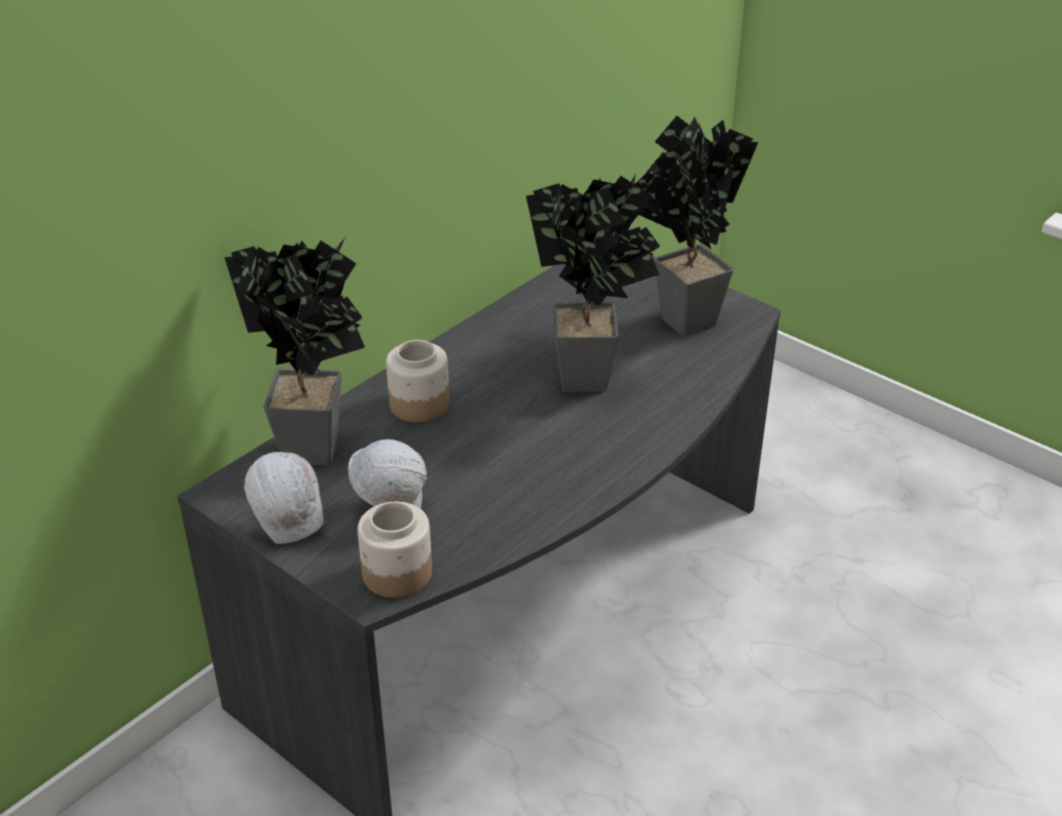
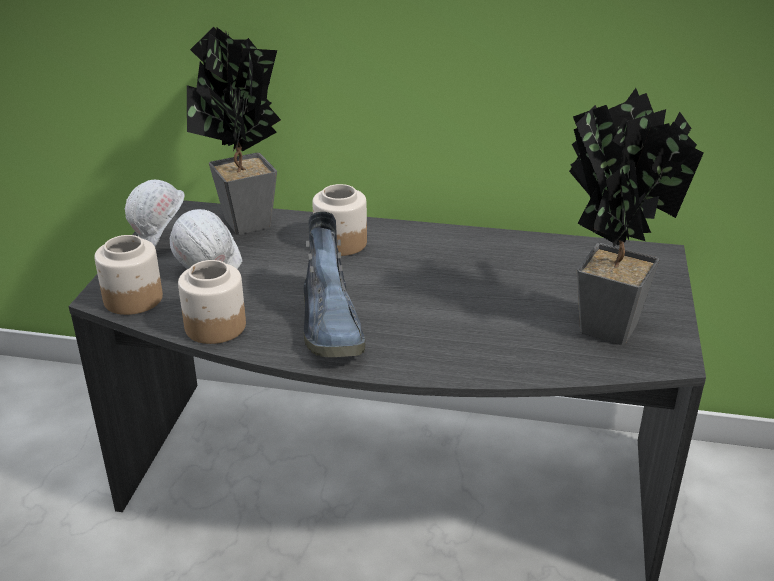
camera: 60 degrees right, 5 degrees down
(502, 530) = (214, 326): none -> jar
(566, 458) = (332, 327): none -> boot
(593, 382) = (453, 307): potted plant -> none

